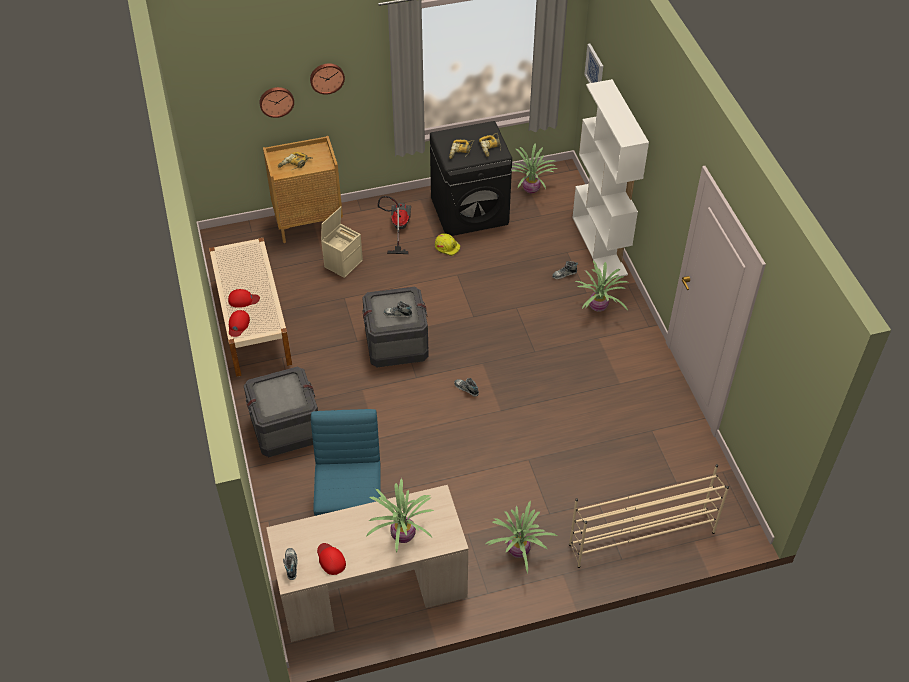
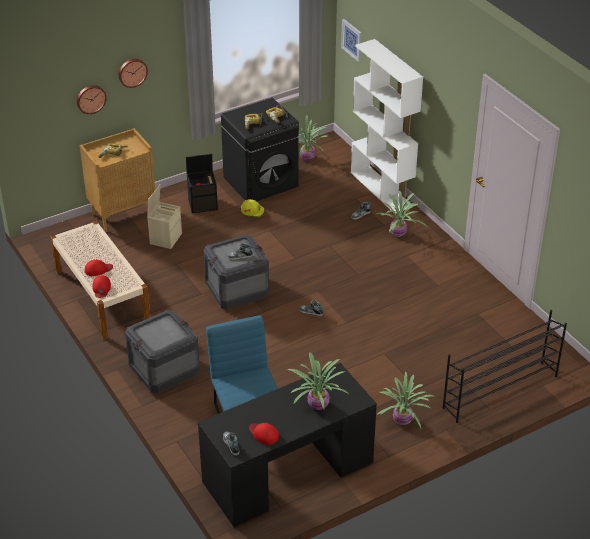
camera: 15 degrees left, 10 degrees down
(371, 586) = (287, 472): beige desk -> black desk
(397, 228) = (203, 204): vacuum cleaner -> black storage box
(641, 538) = (499, 391): beige shoe rack -> black shoe rack

